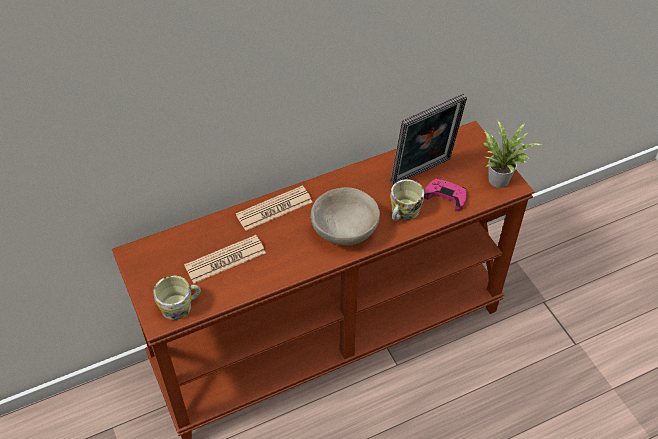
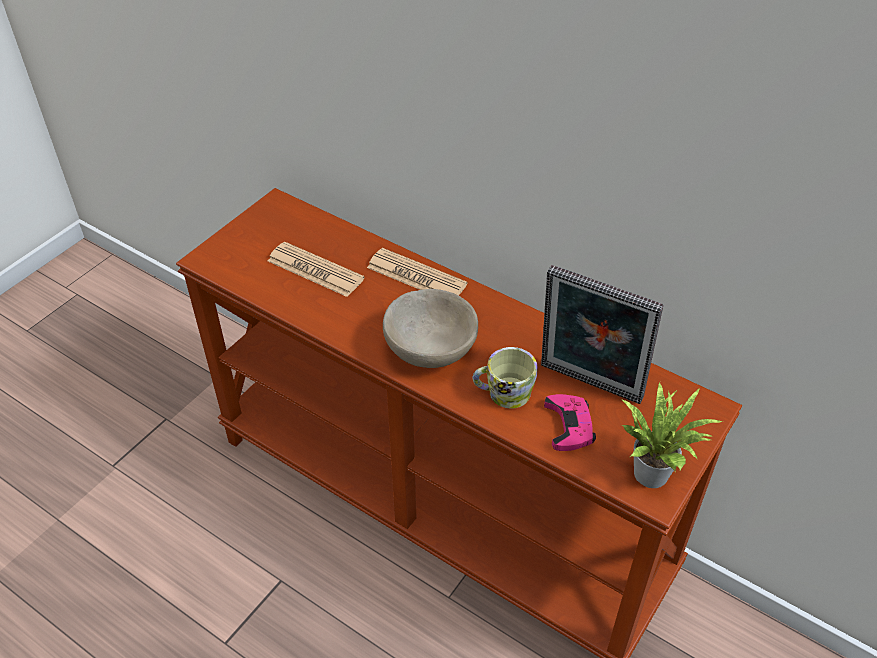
camera: 60 degrees right, 5 degrees down
(180, 305) = (232, 265): mug -> none

